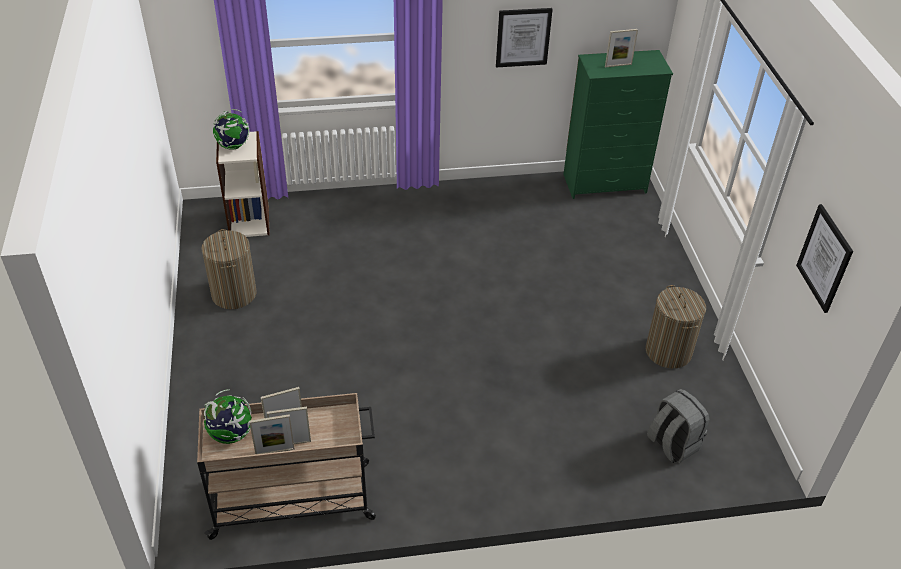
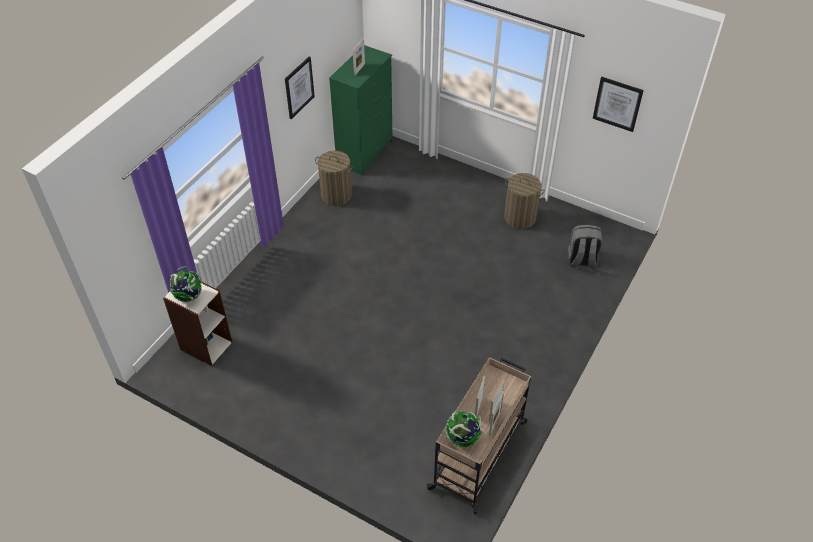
camera: 50 degrees left, 5 degrees up
(234, 294) = (271, 392): laundry basket -> laundry basket (336, 195)

